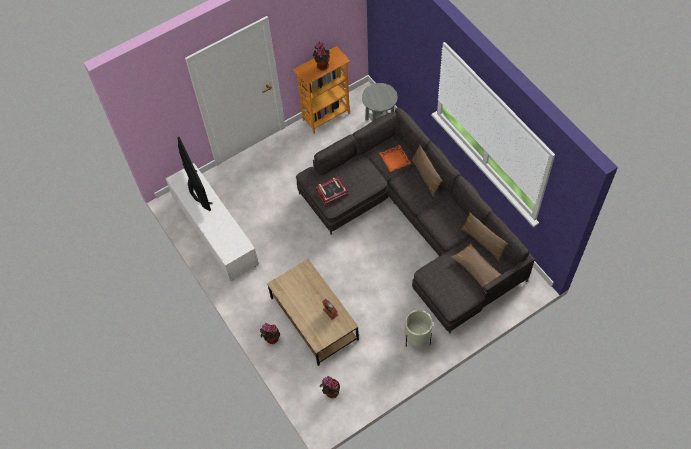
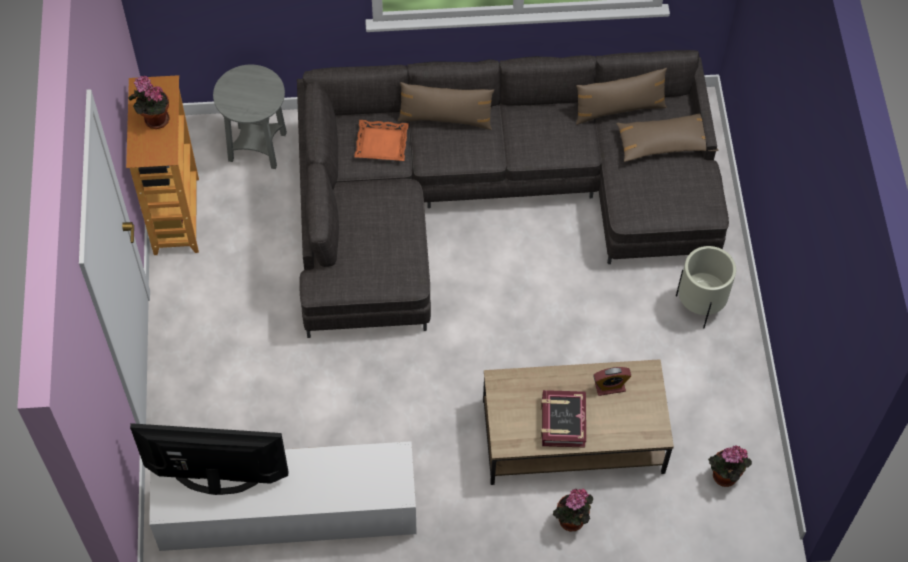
camera: 65 degrees left, 0 degrees up
(332, 192) = (380, 266): book -> book (562, 422)

